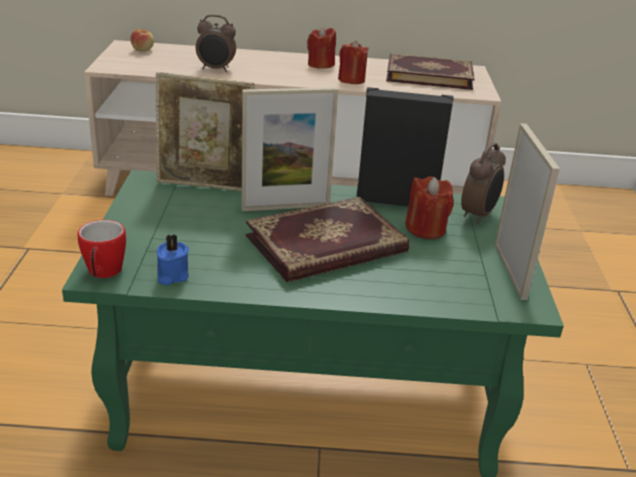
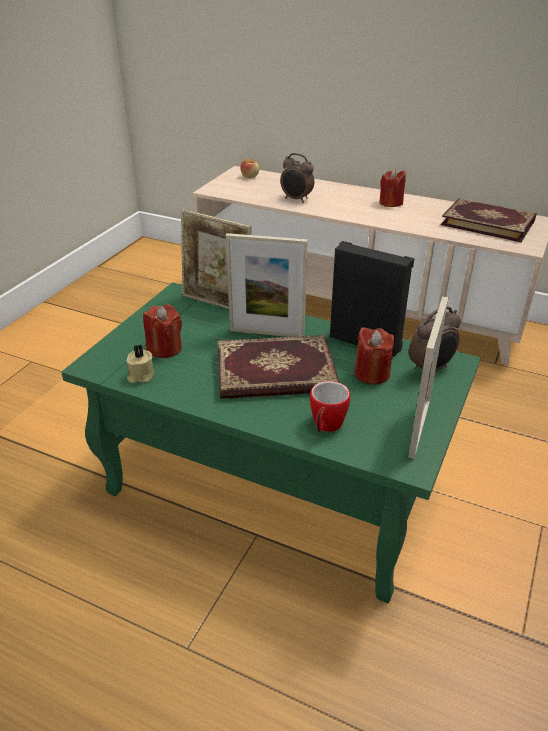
camera: 25 degrees right, 5 degrees up
(103, 273) = (95, 365): mug -> mug (326, 427)
(171, 276) = (140, 376): blue candle -> beige candle
(351, 80) = (408, 220): red candle -> red candle (164, 348)

